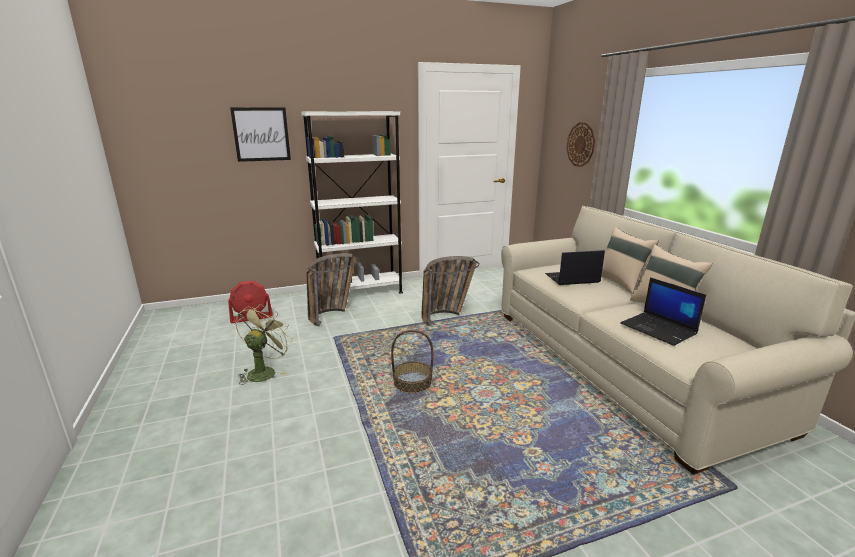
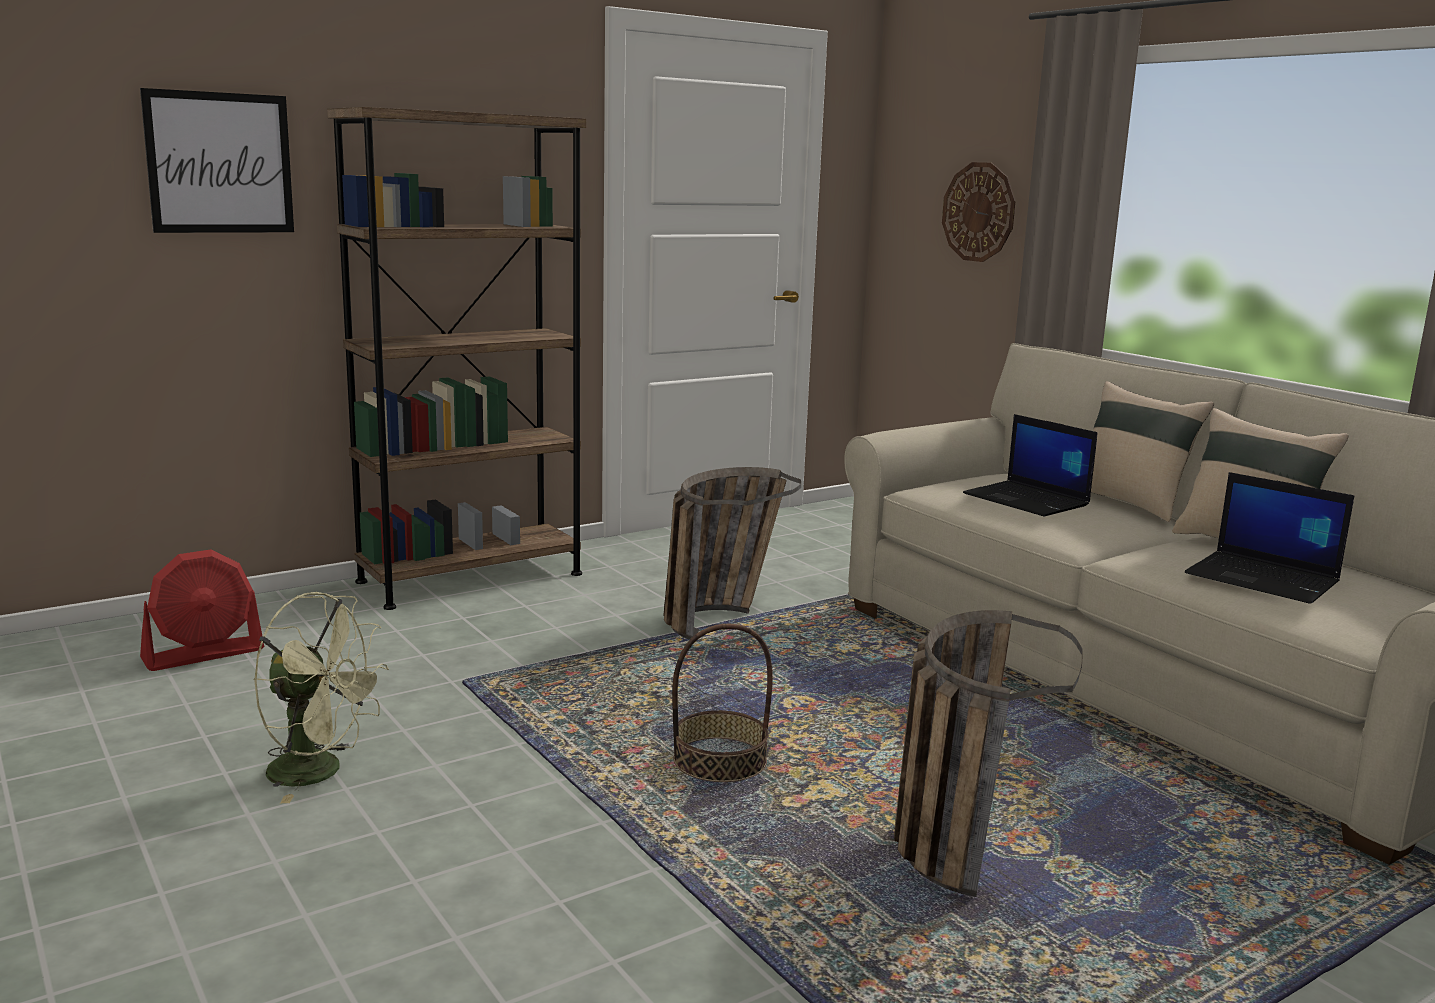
camera: 15 degrees left, 5 degrees down
(264, 371) = (320, 772): green fan -> green fan turned 105 degrees clockwise
(332, 314) = (427, 631): basket -> basket (955, 836)
(360, 291) = (471, 578): white bookcase -> brown bookcase
(571, 278) = (1028, 500): laptop -> laptop turned 105 degrees counterclockwise

